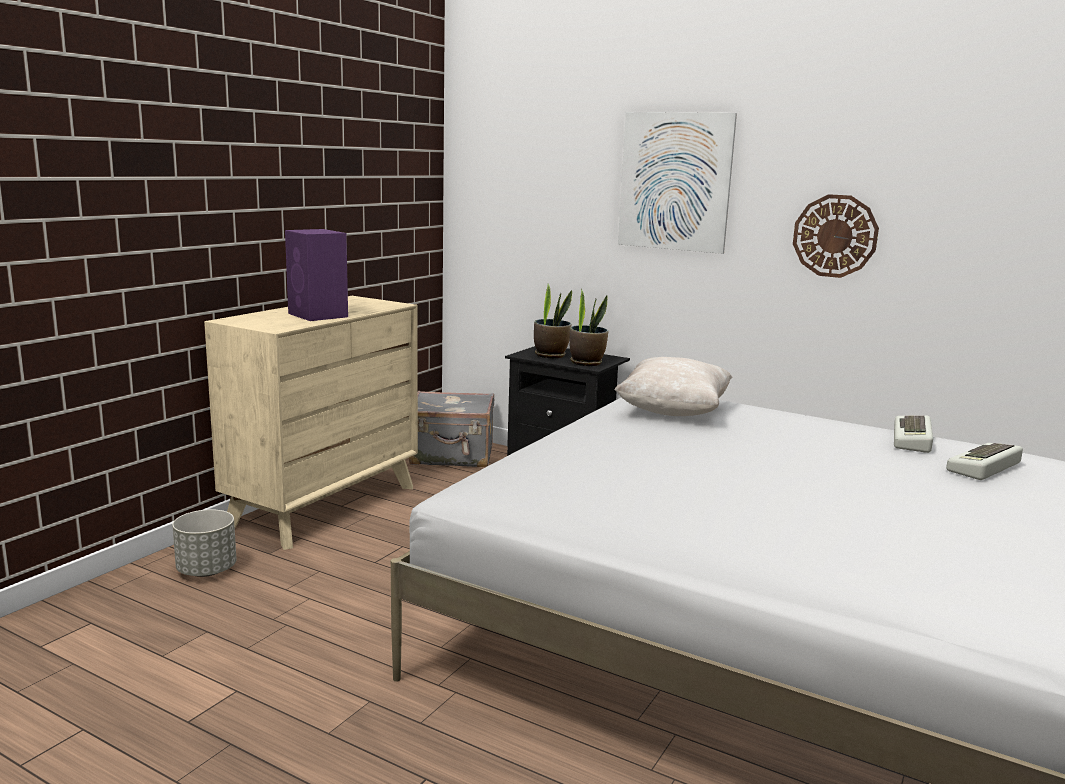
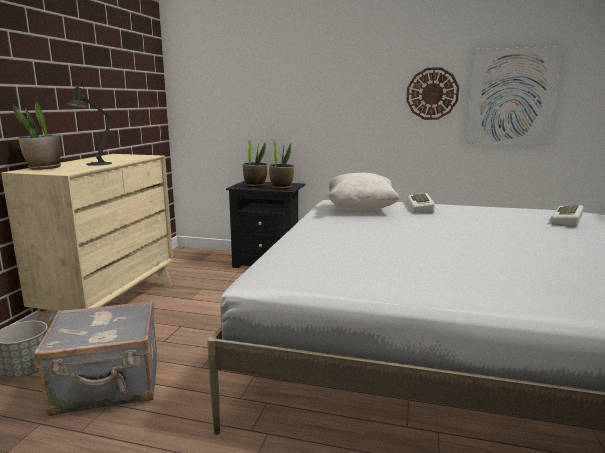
camera: 15 degrees left, 0 degrees up
(254, 318) = (44, 168): none -> potted plant
(318, 315) = (95, 164): purple speaker -> black table lamp
(452, 456) = (191, 261): grey suitcase -> grey suitcase (108, 386)
(675, 182) = (327, 66): picture -> picture (511, 97)
(913, 440) = (512, 210): keyboard -> keyboard (421, 207)

